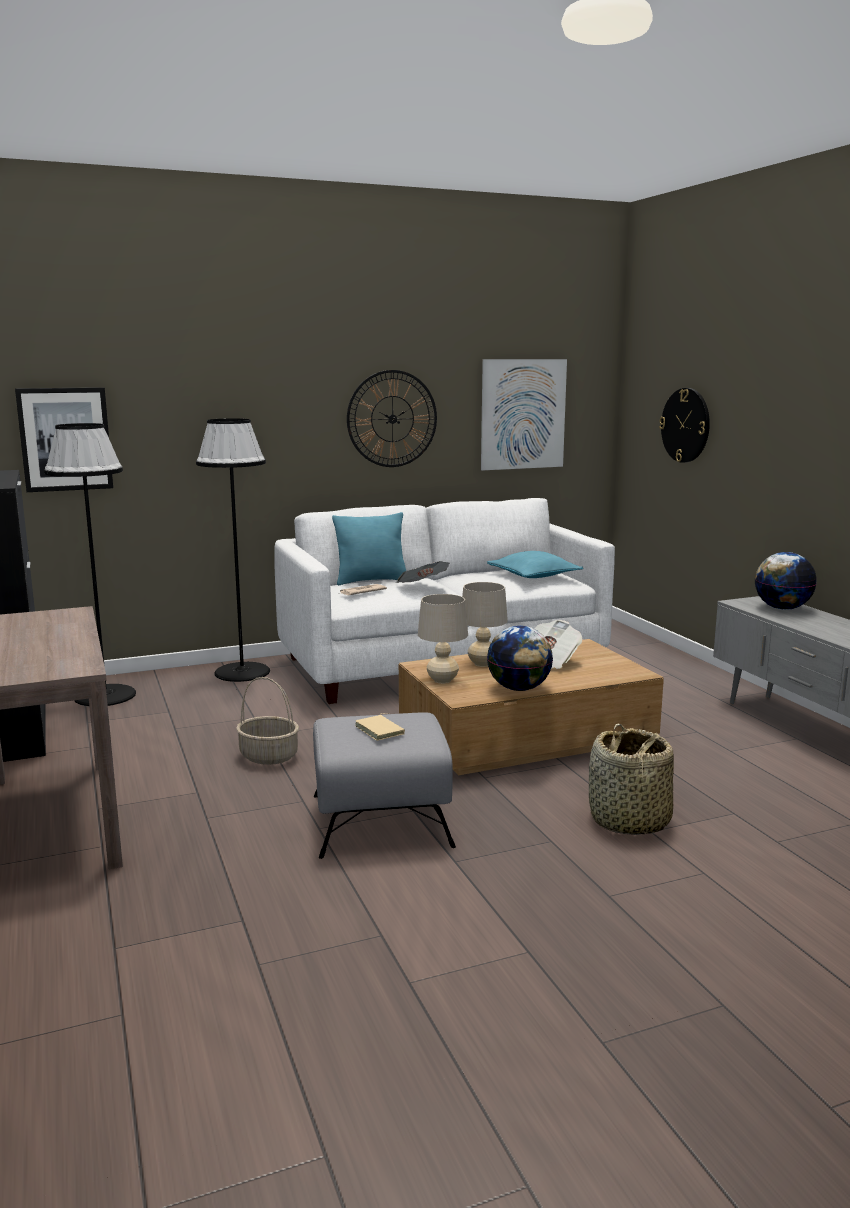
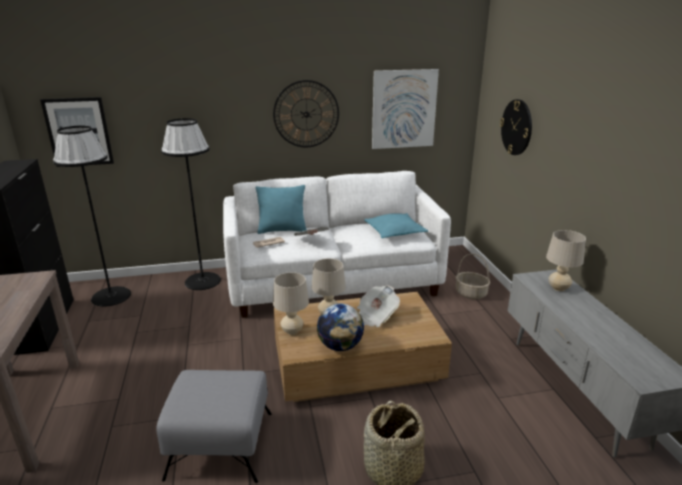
camera: 10 degrees right, 10 degrees up
(268, 756) = (179, 367): basket -> basket (470, 293)
(381, 730) = (212, 394): beige book -> none
(782, 608) = (558, 288): globe -> beige table lamp

